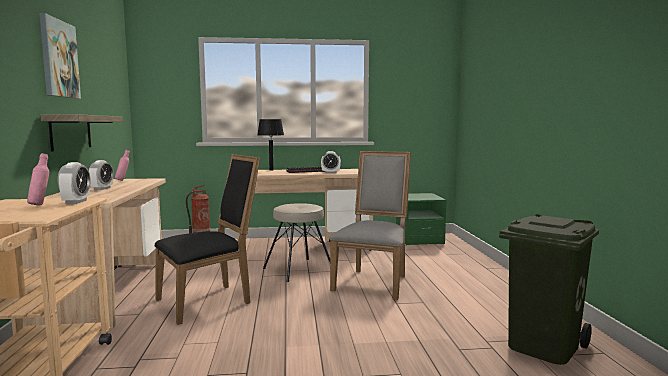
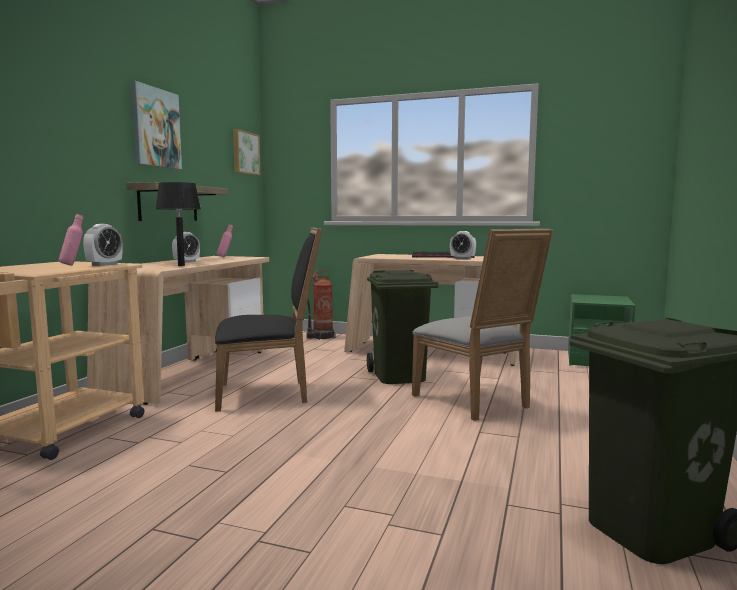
camera: 25 degrees right, 0 degrees up
(118, 80) = (245, 153): none -> picture
(271, 170) = (398, 254): black table lamp -> black table lamp (181, 265)
(299, 270) = (398, 376): beige stool -> green trash can
(373, 282) = (476, 402): grey chair -> grey chair turned 105 degrees clockwise

